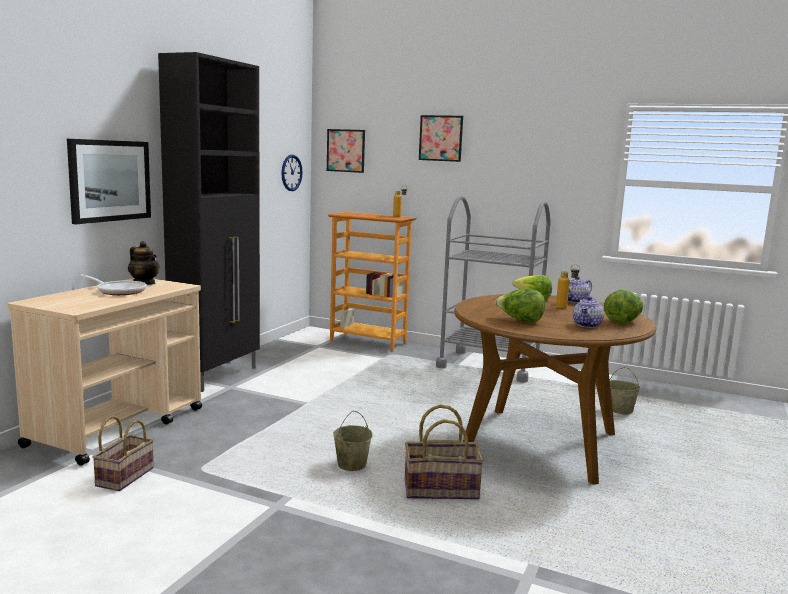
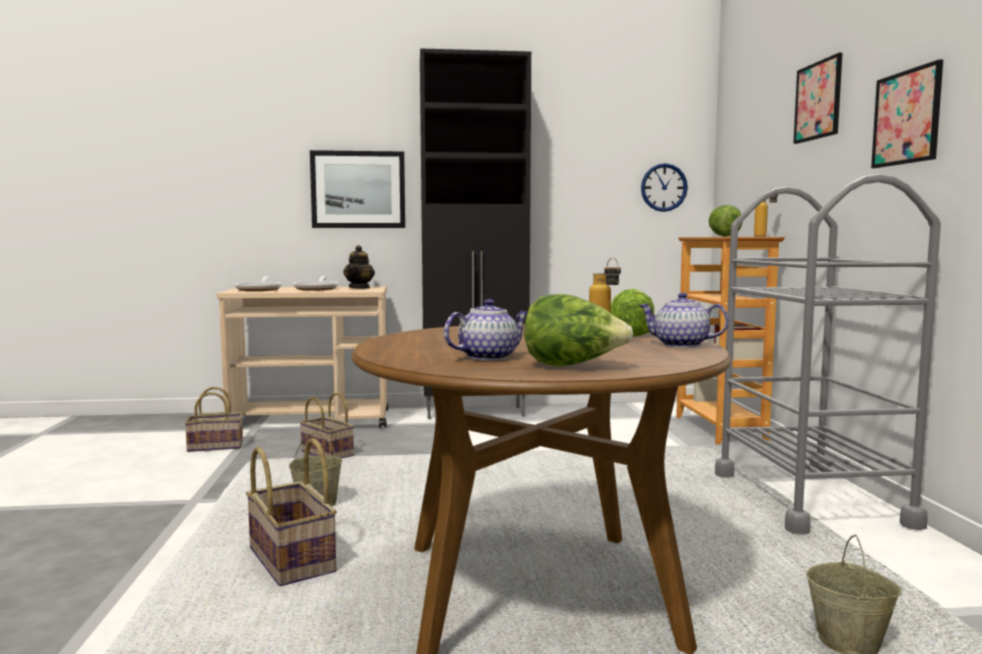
camera: 60 degrees right, 5 degrees down
(74, 302) = (259, 289): none -> frying pan
(231, 441) = (325, 453): none -> basket
(346, 150) = (736, 150): picture -> picture (906, 117)
(520, 321) = (441, 340): lettuce -> lettuce (723, 236)
(587, 325) = (488, 357): teapot -> teapot turned 150 degrees clockwise

